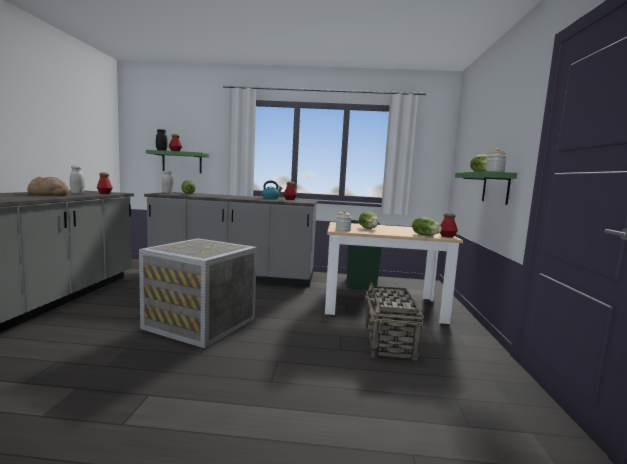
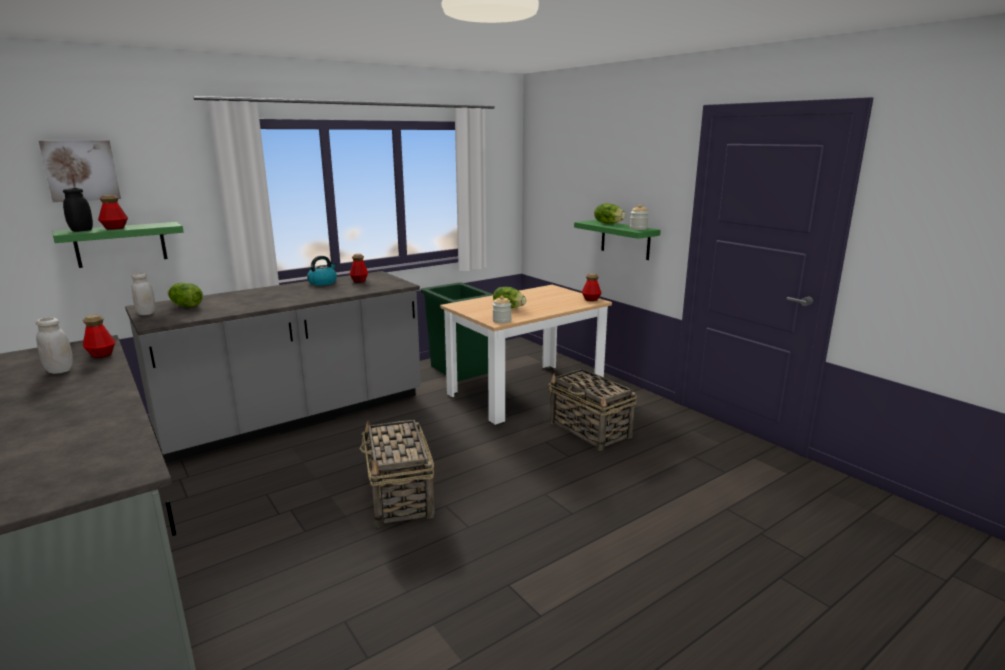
camera: 40 degrees left, 10 degrees up
(48, 195) = (65, 395): bread -> none
(172, 123) = (81, 170): none -> picture
(200, 324) = (399, 497): crate -> basket
(425, 235) = (575, 304): lettuce -> none

